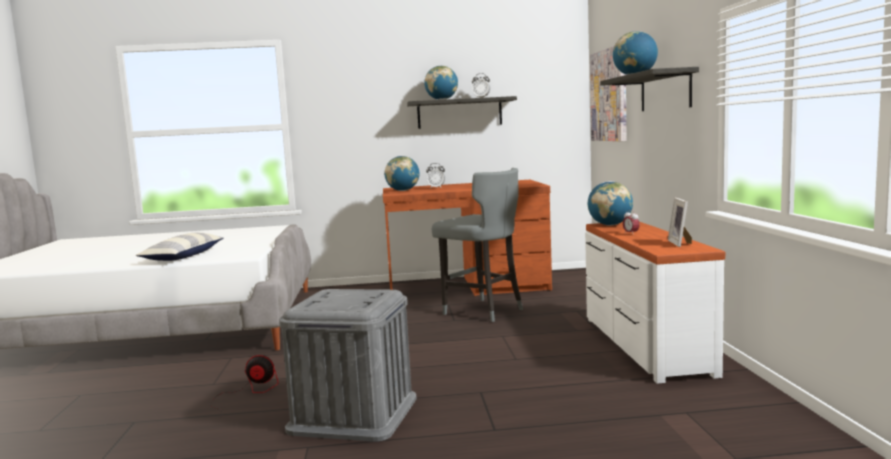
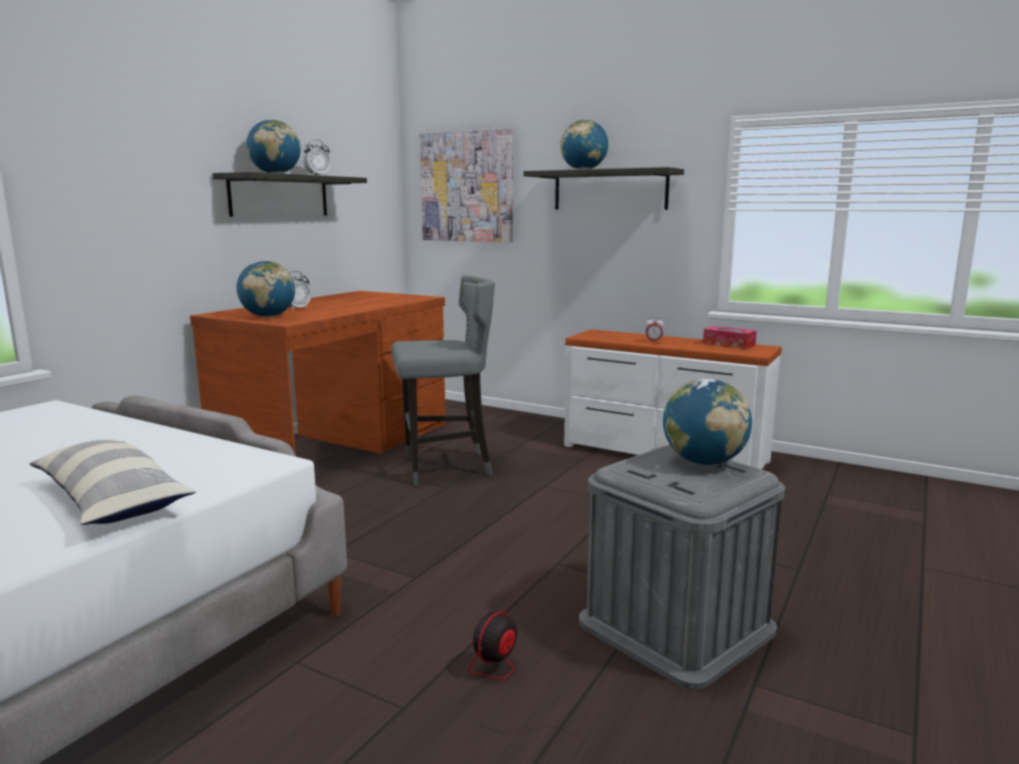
camera: 55 degrees left, 5 degrees up
(610, 225) = (593, 336): globe -> globe (704, 462)
(681, 243) = (728, 344): picture frame -> tissue box

